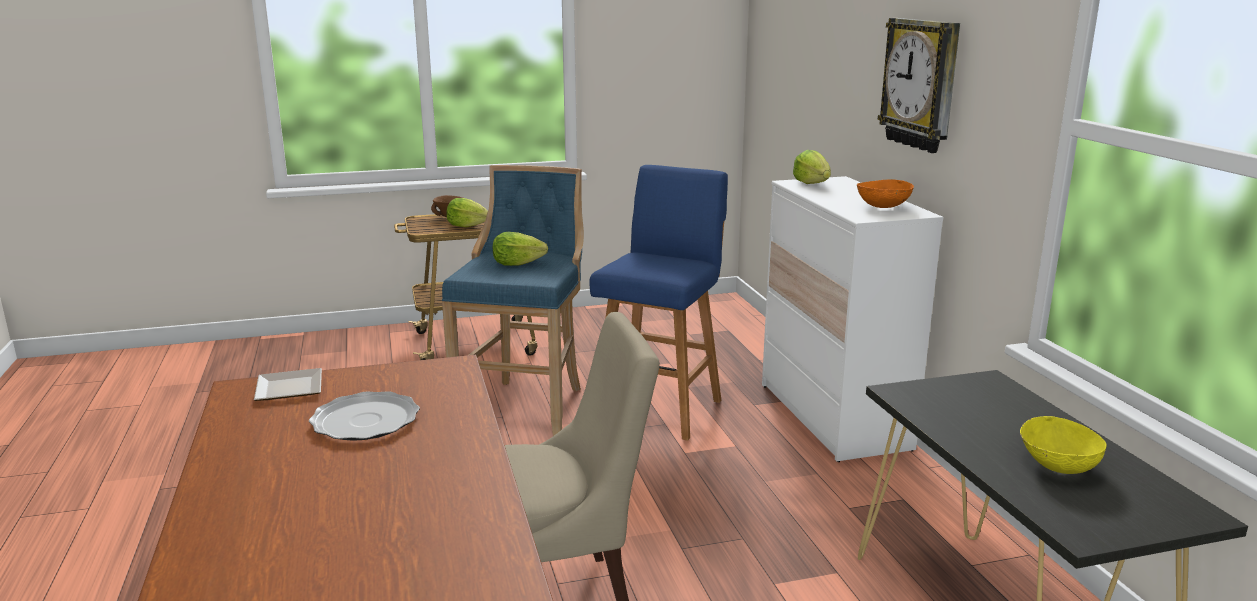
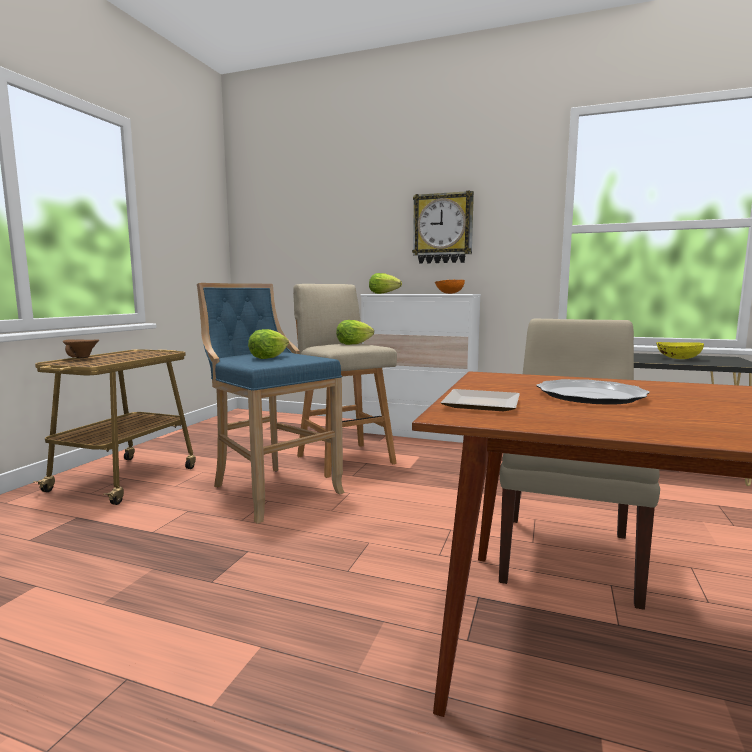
camera: 55 degrees left, 10 degrees down
(467, 226) = (124, 359): lettuce -> lettuce (353, 344)
(659, 408) = (344, 458): blue stool -> beige stool

